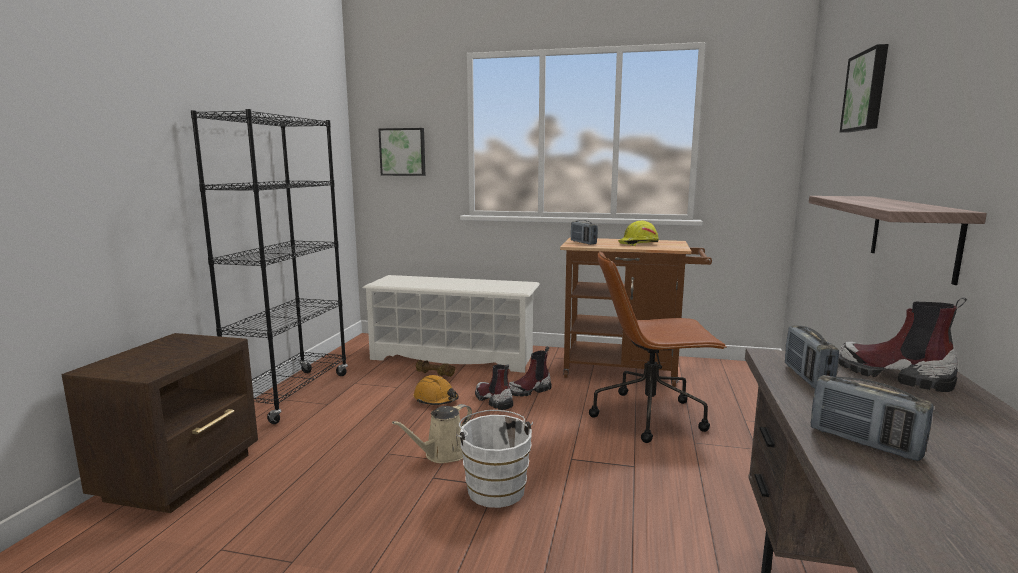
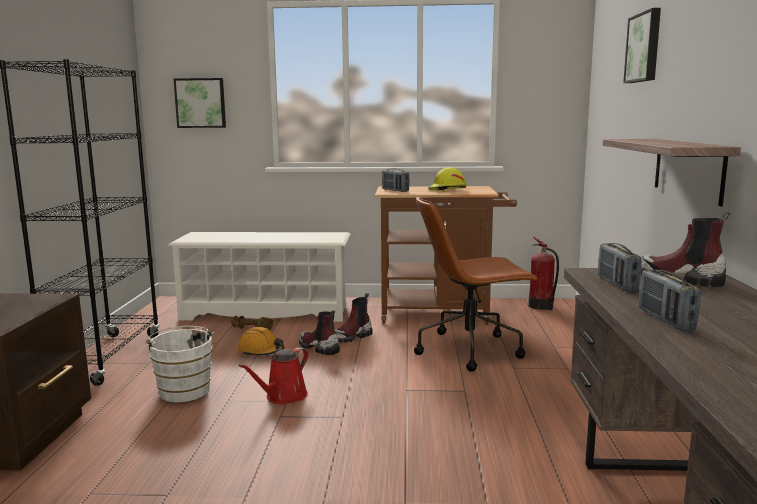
camera: 10 degrees left, 0 degrees up
(442, 454) = (283, 397): beige watering can -> red watering can
(495, 488) = (342, 419): white bucket -> white bucket (184, 389)
(738, 370) = (541, 306): none -> fire extinguisher
(864, 442) = (665, 320): radio -> radio turned 45 degrees clockwise

